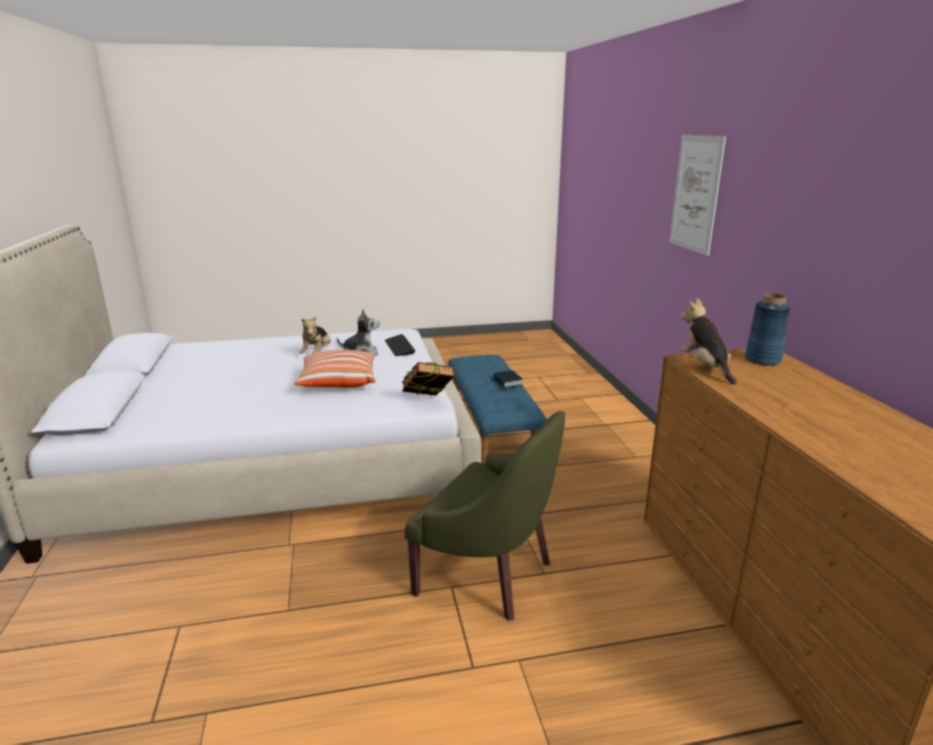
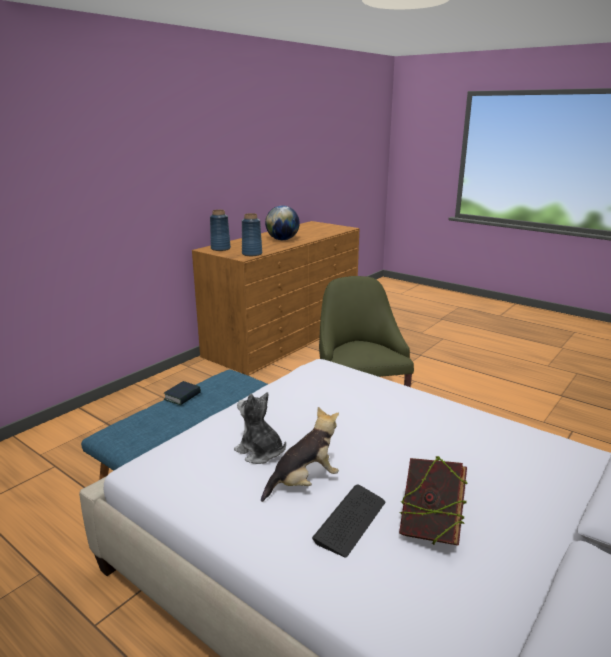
camera: 130 degrees left, 0 degrees up
(338, 382) = (352, 415): pillow -> none
(399, 346) = (211, 437): keyboard -> keyboard (350, 521)
(428, 402) = (321, 365): book -> book (430, 529)
(696, 193) = (72, 178): picture -> none
(705, 367) = (252, 254): plush toy -> blue vase
(814, 414) = (282, 239): none -> globe

